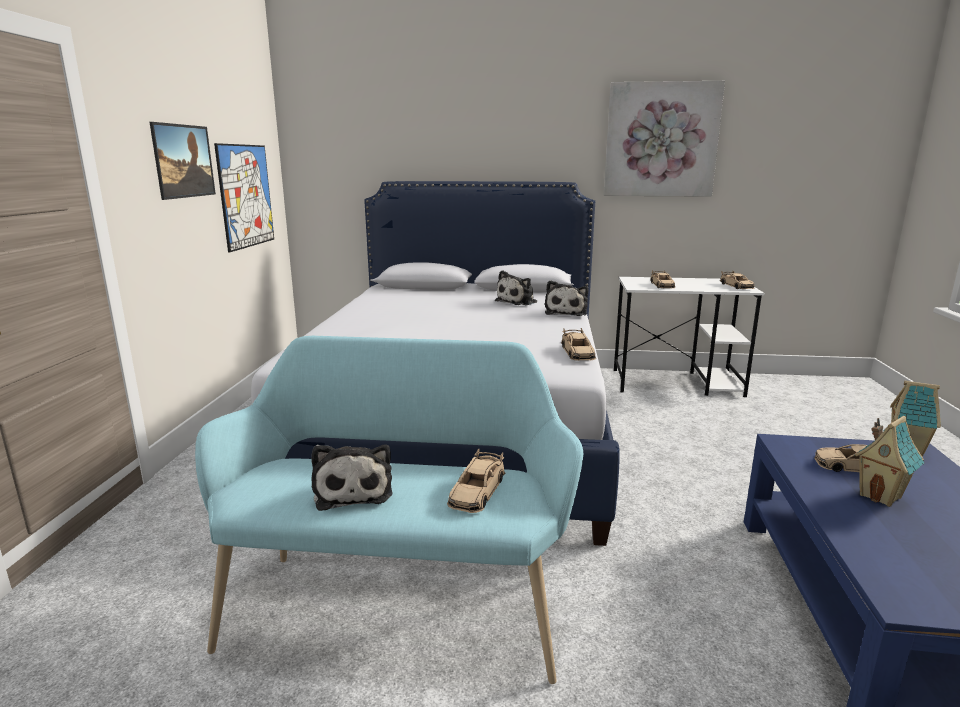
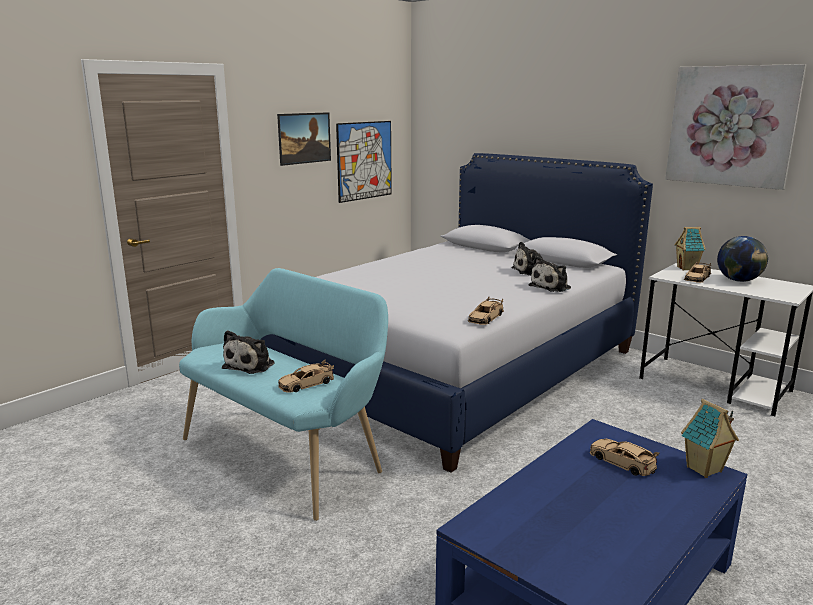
camera: 35 degrees right, 0 degrees up
(691, 283) = (738, 280): none -> globe
(736, 286) = (783, 292): beige toy car -> none
(881, 496) = (598, 483): toy house -> toy house (687, 268)

